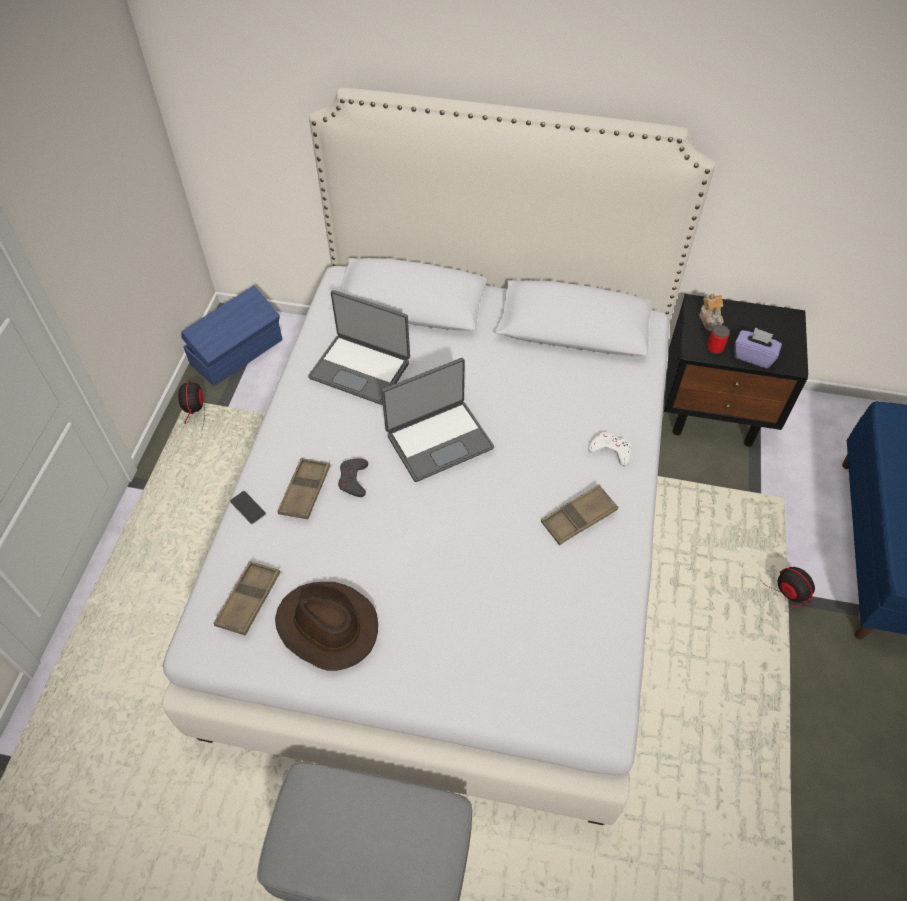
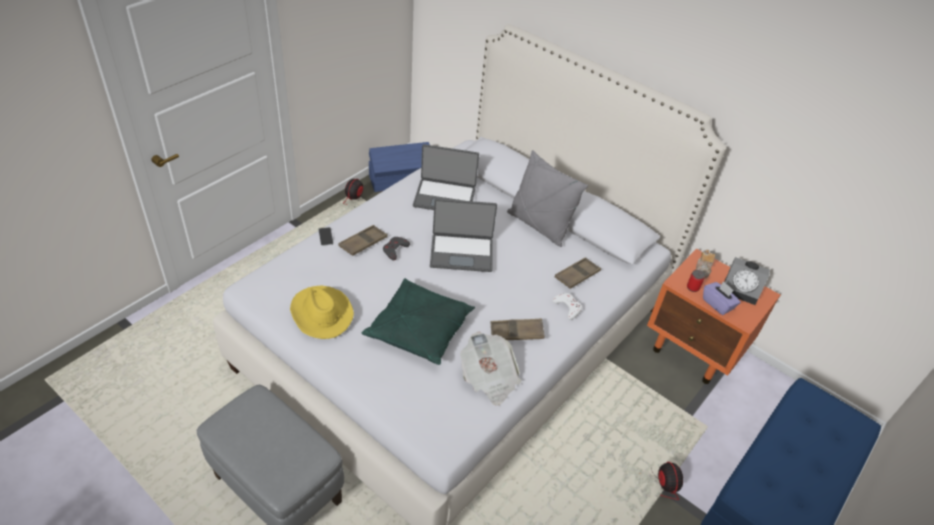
camera: 25 degrees right, 10 degrees down
(249, 600) = (290, 280): brown tray -> brown tray (577, 275)
(326, 627) = (321, 313): brown hat -> yellow hat
(361, 369) = (445, 197): laptop -> laptop turned 45 degrees counterclockwise
(464, 579) = (419, 330): none -> green pillow
(502, 353) = (539, 226): none -> grey pillow
(591, 598) = (489, 378): none -> newspaper
(715, 412) = (694, 351): black nightstand -> orange nightstand
(765, 325) = (741, 290): none -> alarm clock

